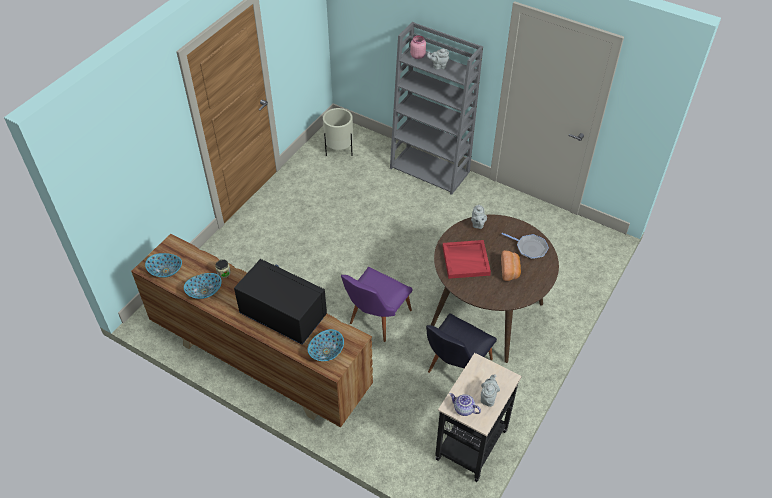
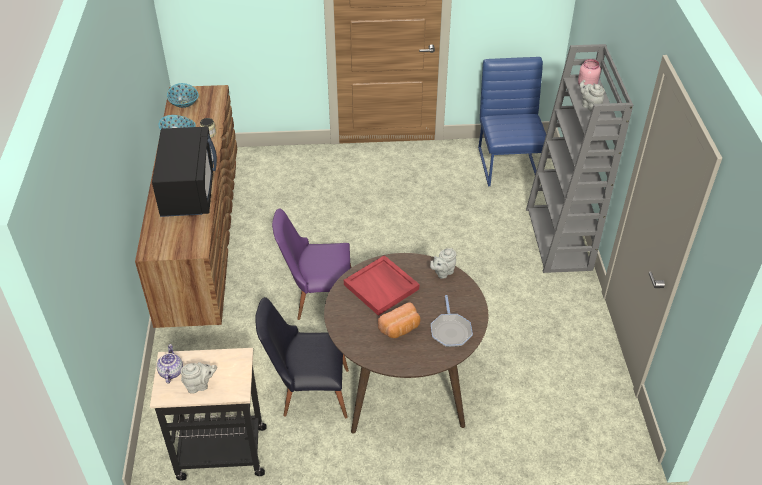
camera: 55 degrees right, 5 degrees down
(326, 352) = (166, 237): bowl -> none
(339, 150) = (508, 163): beige planter -> blue chair

